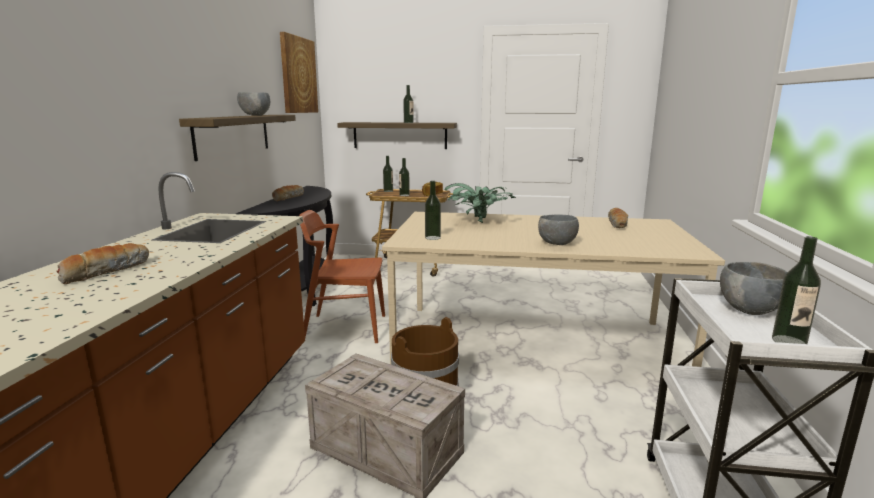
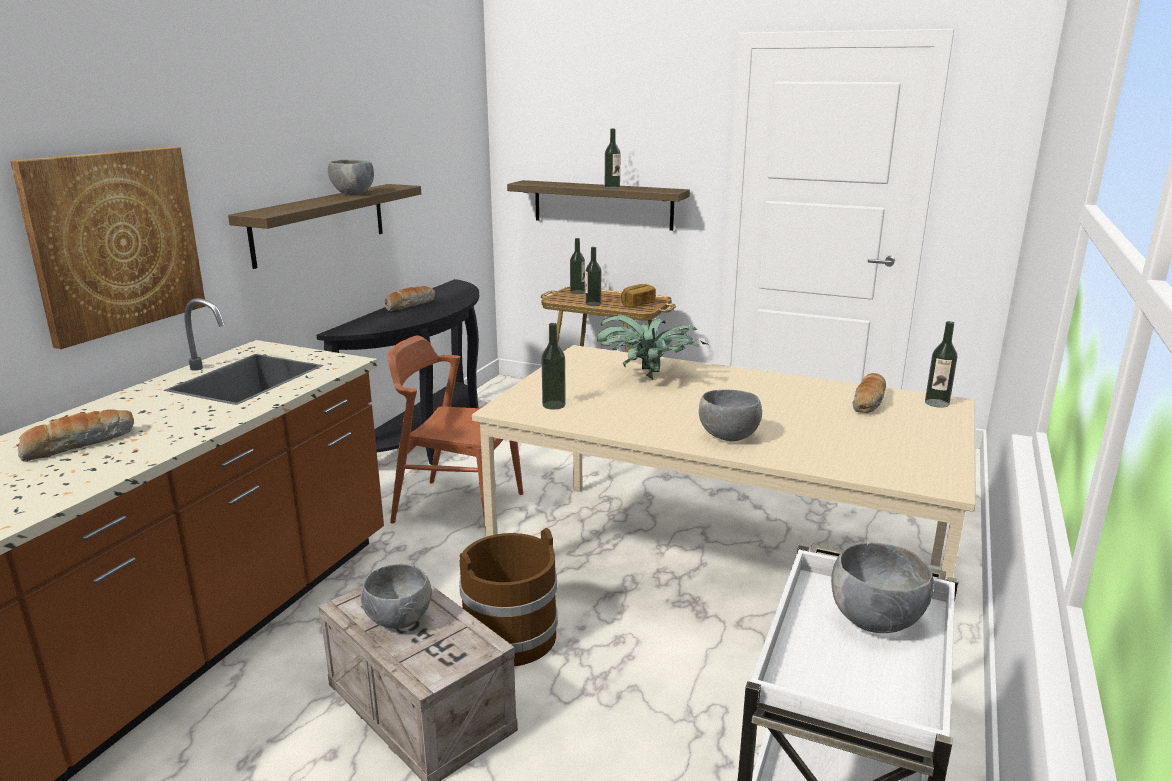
camera: 15 degrees right, 5 degrees up
(298, 75) = (445, 115): picture -> picture (116, 242)
(371, 384) = (398, 619): none -> grey bowl
(789, 341) = (869, 691): bottle -> bottle (936, 403)

